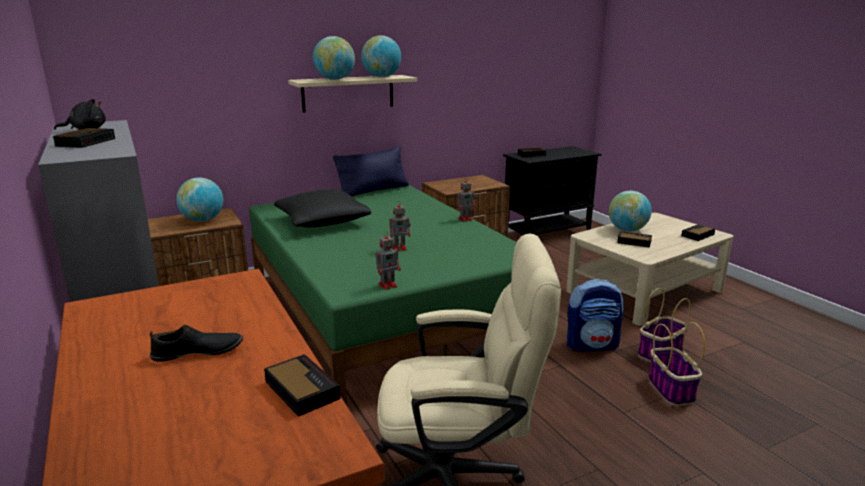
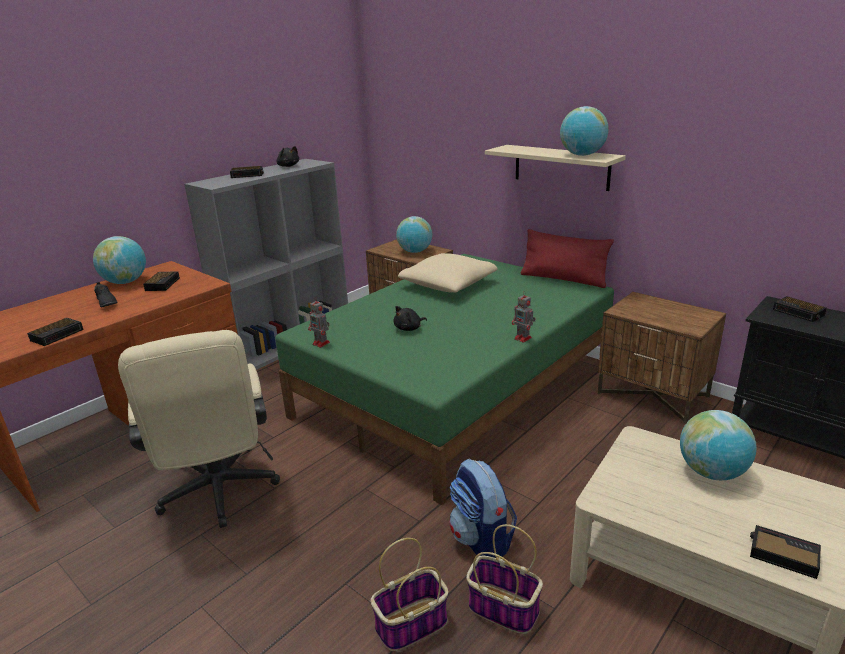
camera: 70 degrees right, 5 degrees up
(322, 221) = (448, 285): black pillow -> beige pillow
(335, 79) = (529, 151): globe -> globe (125, 282)
(373, 191) = (563, 279): blue pillow -> red pillow
(400, 248) = (409, 328): toy robot -> black plush toy
(633, 242) = (659, 483): alarm clock -> alarm clock (163, 284)

